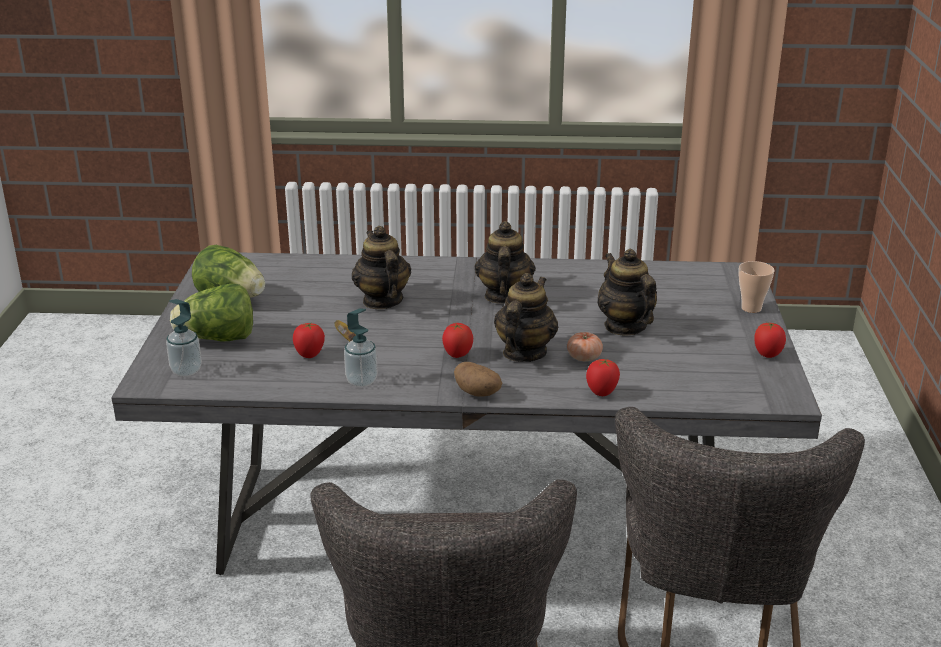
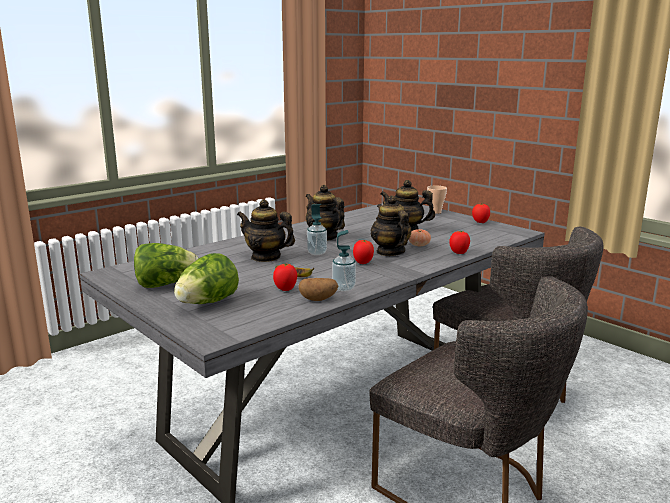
camera: 45 degrees left, 10 degrees down
(186, 371) = (225, 323): soap dispenser -> soap dispenser (317, 253)
(478, 393) = (411, 271): potato -> potato (318, 299)

